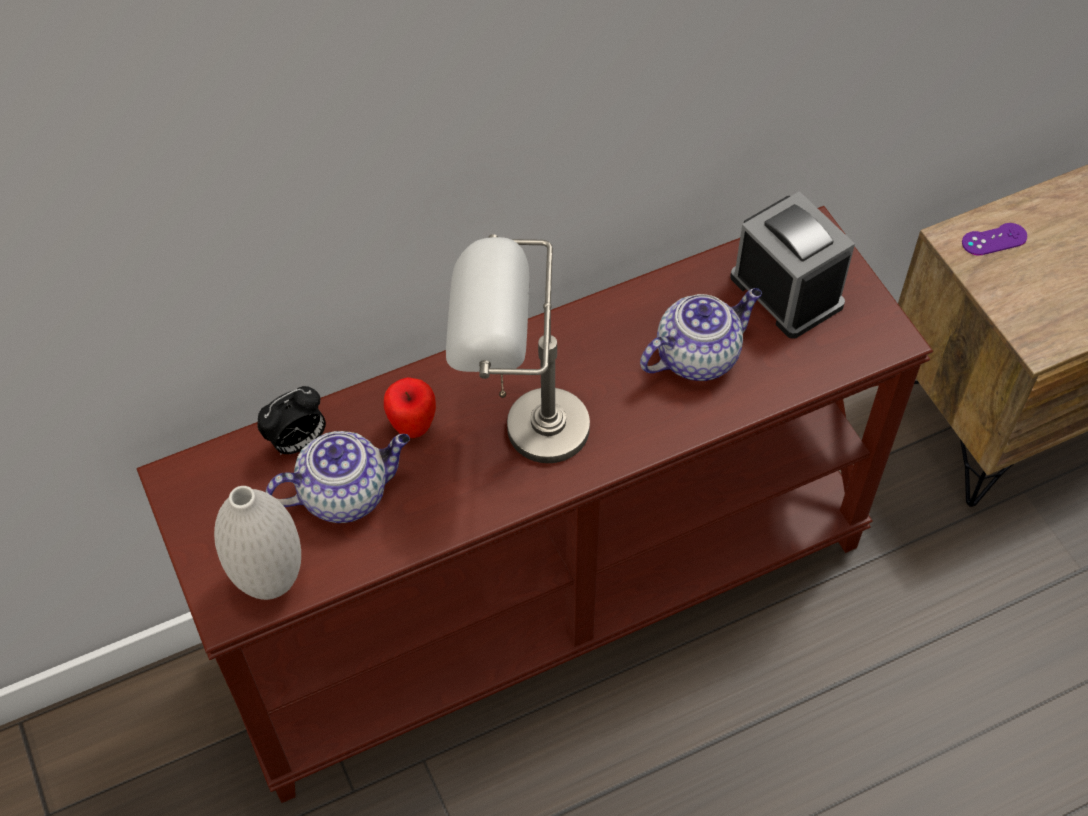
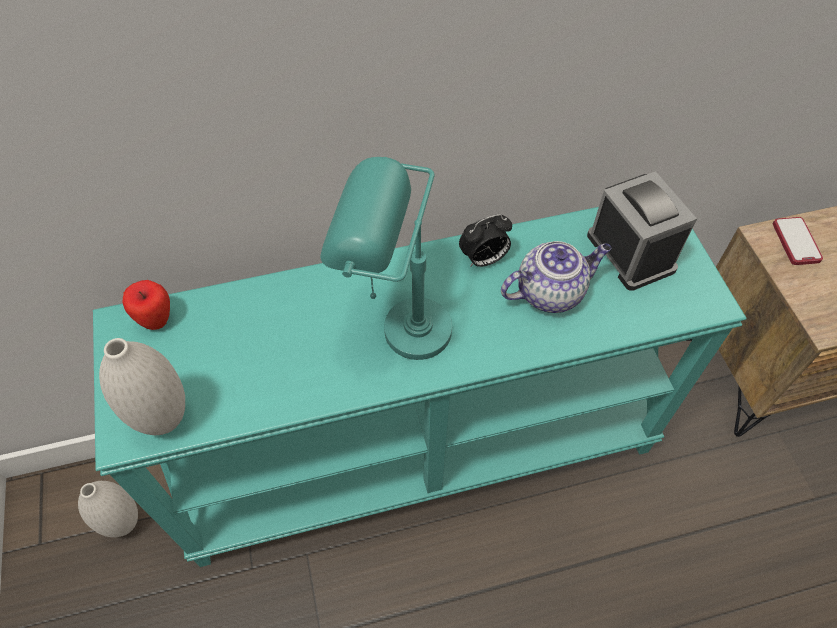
camera: 10 degrees right, 0 degrees up
(160, 767) = (124, 523): none -> white vase
(297, 442) = (219, 310): alarm clock -> alarm clock (483, 260)
(346, 493) = (245, 356): teapot -> none
(413, 426) = (311, 312): apple -> apple (156, 320)
(518, 430) = (394, 328): grey table lamp -> turquoise table lamp
(546, 595) = (419, 447): brown console table -> turquoise console table
(994, 239) = (796, 242): purple game controller -> phone

